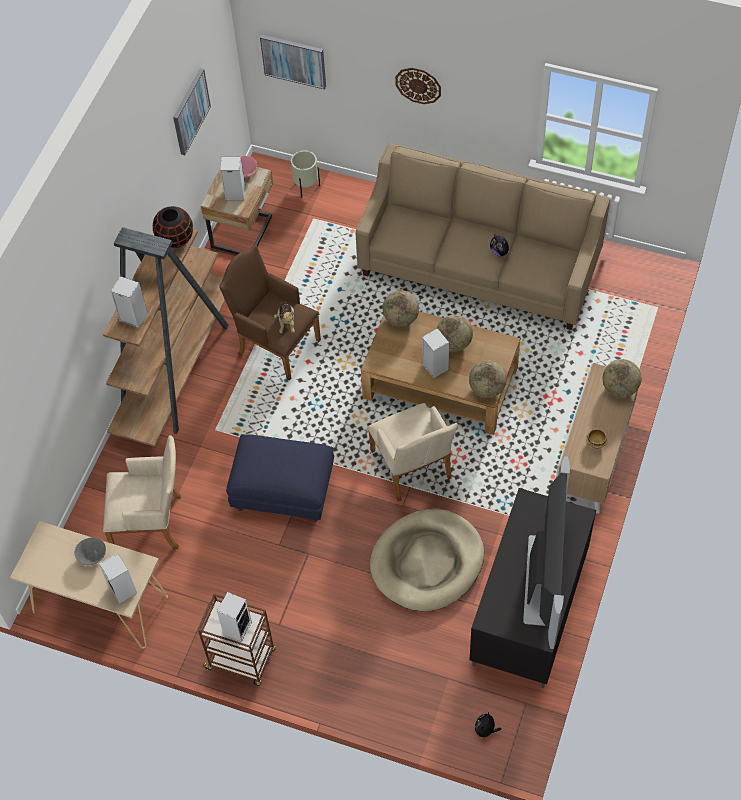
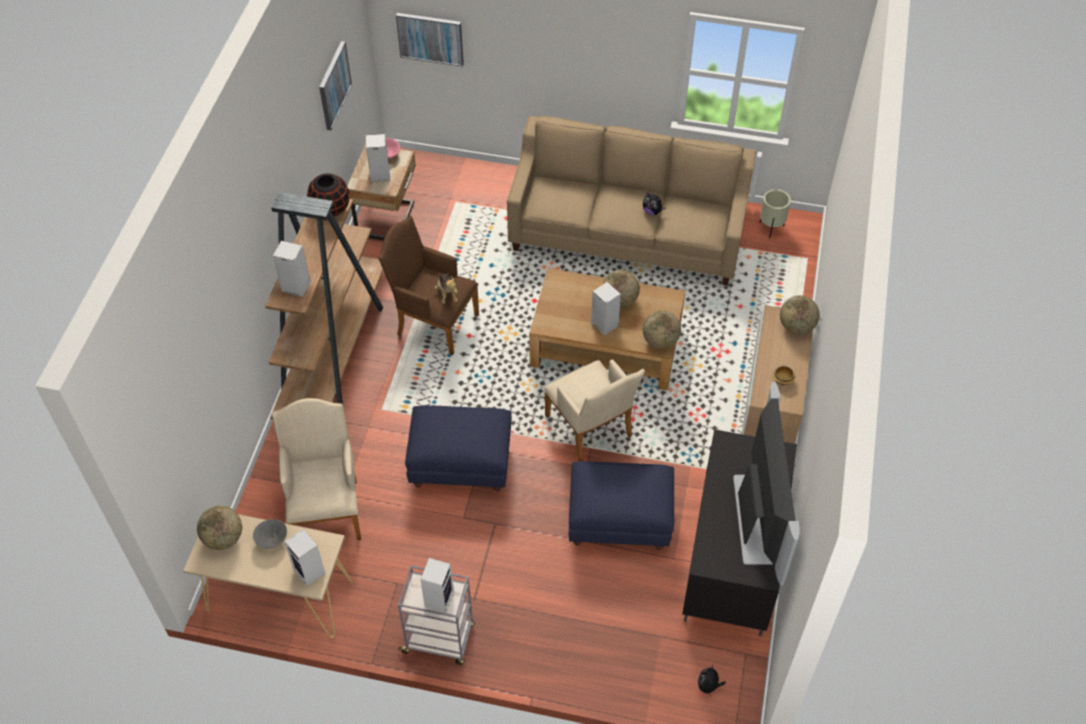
camera: 10 degrees left, 5 degrees down
(152, 523) = (327, 508): beige armchair -> beige armchair turned 90 degrees counterclockwise
(242, 659) = (439, 639): brown cart -> grey cart
(306, 188) = (445, 174): beige planter -> beige planter (771, 229)
(401, 318) = (563, 281): globe -> globe (224, 538)
(418, 85) = (559, 51): wall clock -> none
(427, 562) = (620, 520): beige dog bed -> blue ottoman

